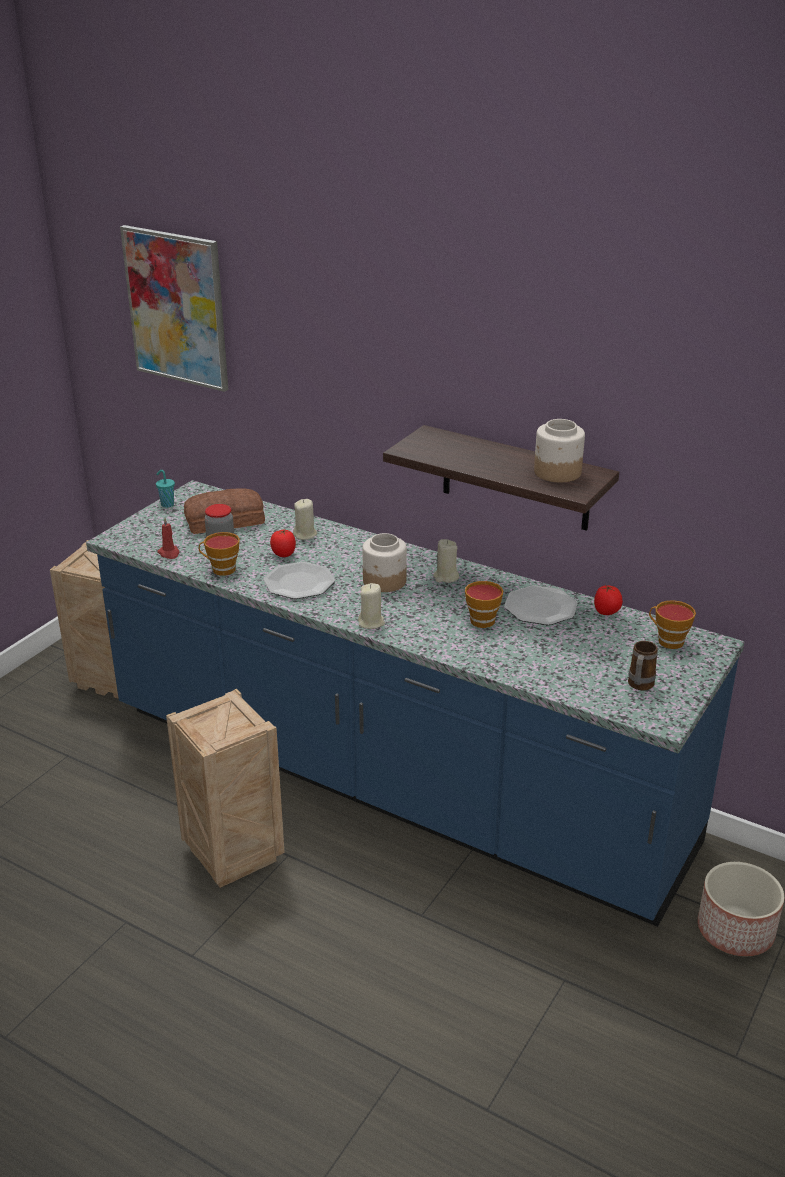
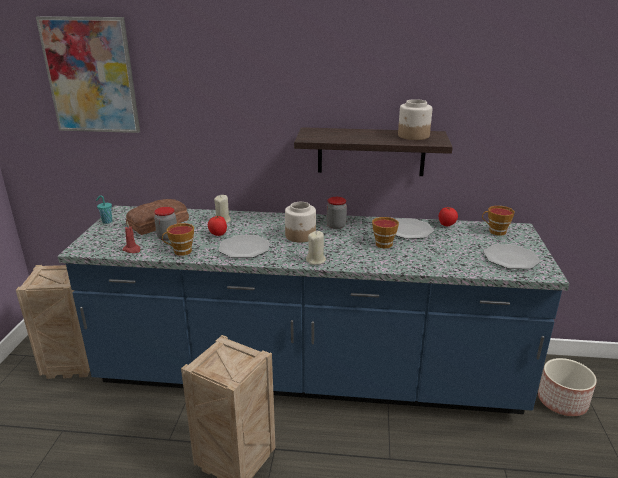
camera: 25 degrees left, 5 degrees down
(446, 577) = (336, 226): beige candle -> jar
(639, 686) = (510, 258): mug -> plate

